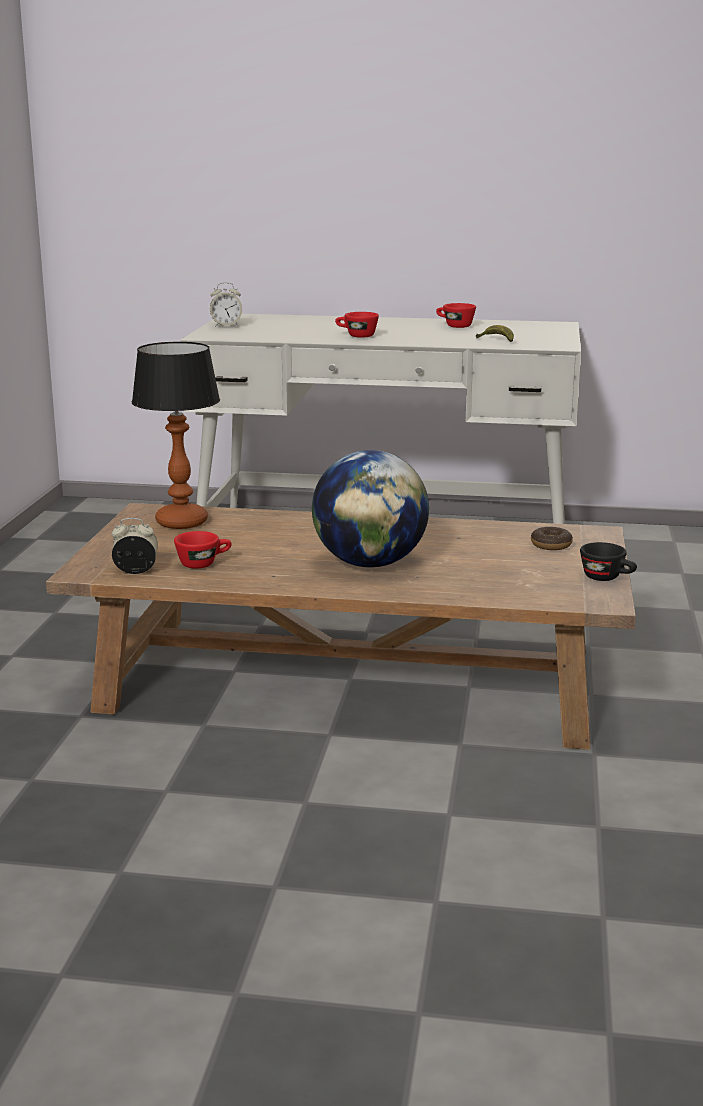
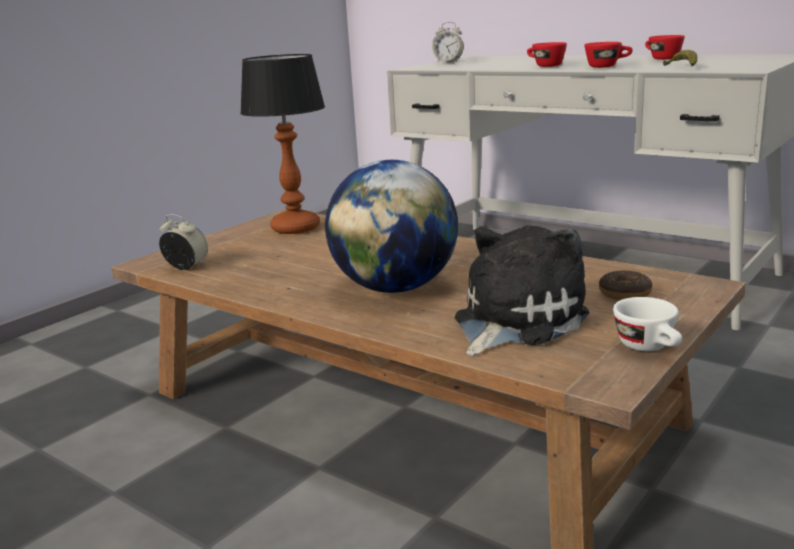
camera: 30 degrees right, 0 degrees up
(203, 563) = (250, 267): red cup -> red cup (607, 66)
(497, 575) = (514, 321): none -> plush toy
(607, 578) = (650, 347): black cup -> white cup

